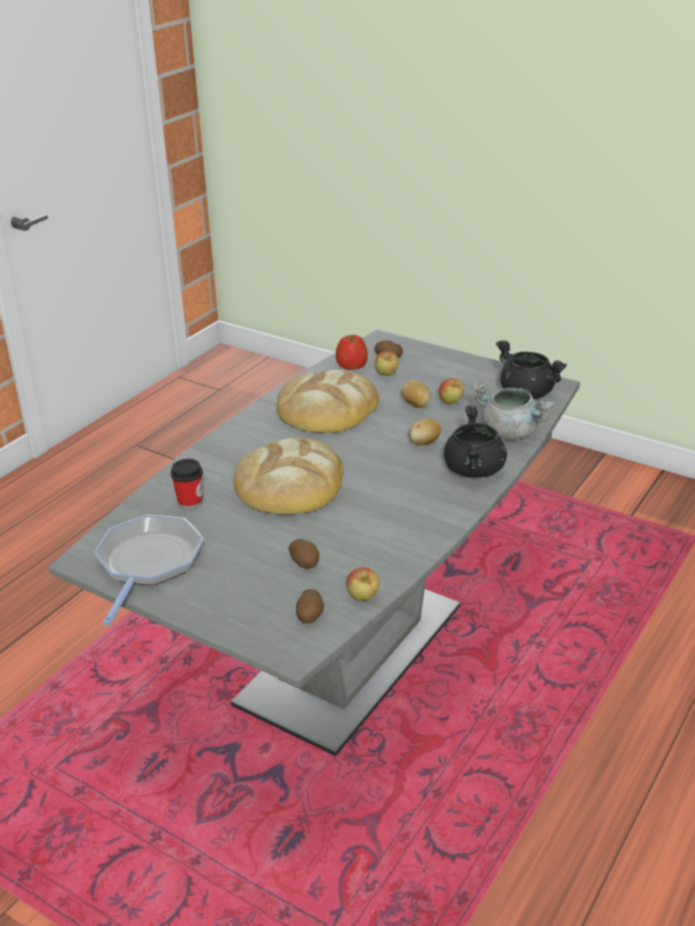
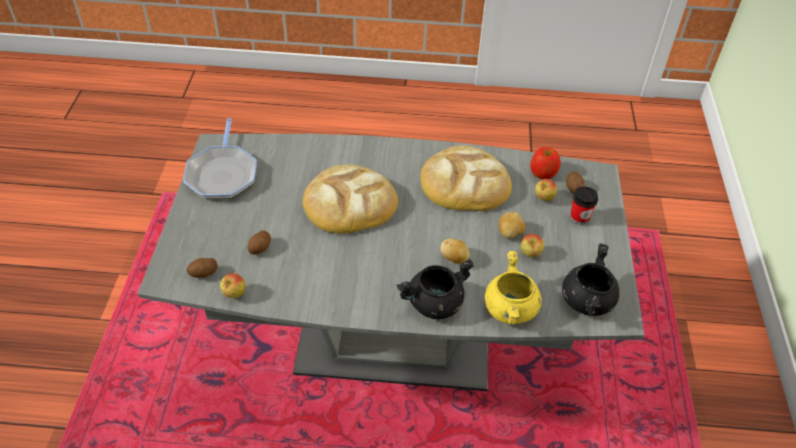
camera: 60 degrees right, 15 degrees up
(148, 563) = (222, 174): frying pan -> frying pan turned 105 degrees clockwise
(190, 503) = (297, 164): cup -> cup (579, 218)
(510, 433) = (510, 310): grey cooking pot -> yellow cooking pot

